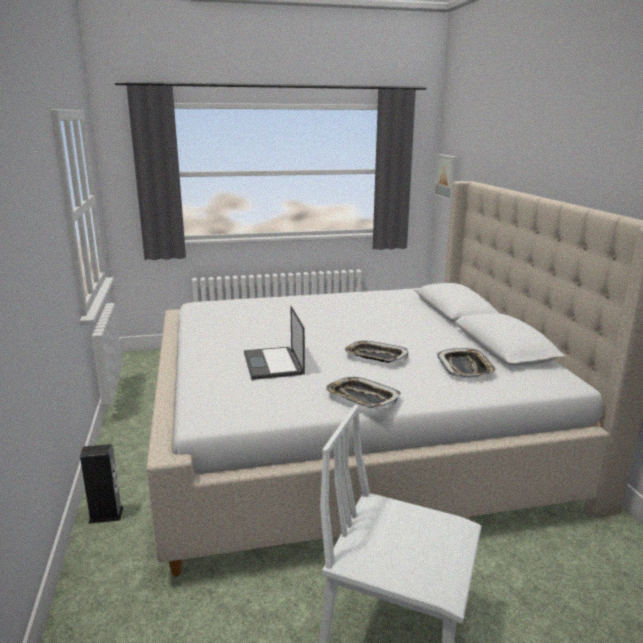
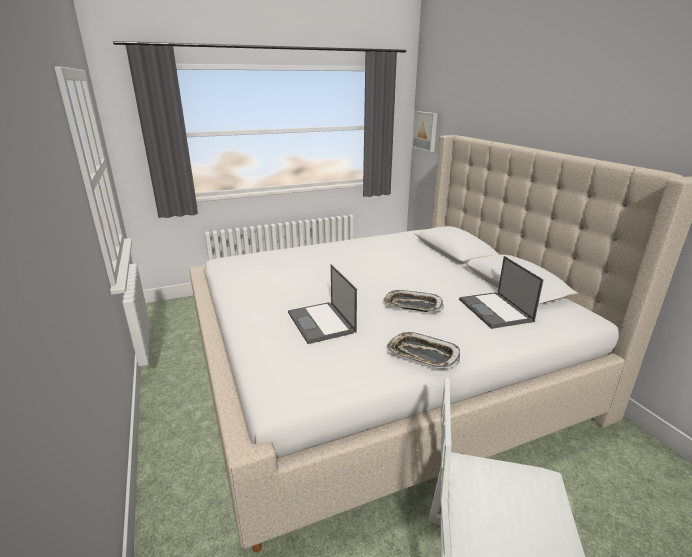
camera: 10 degrees left, 5 degrees up
(106, 515) = (167, 489): speaker -> none
(465, 368) = (496, 310): tray -> laptop

